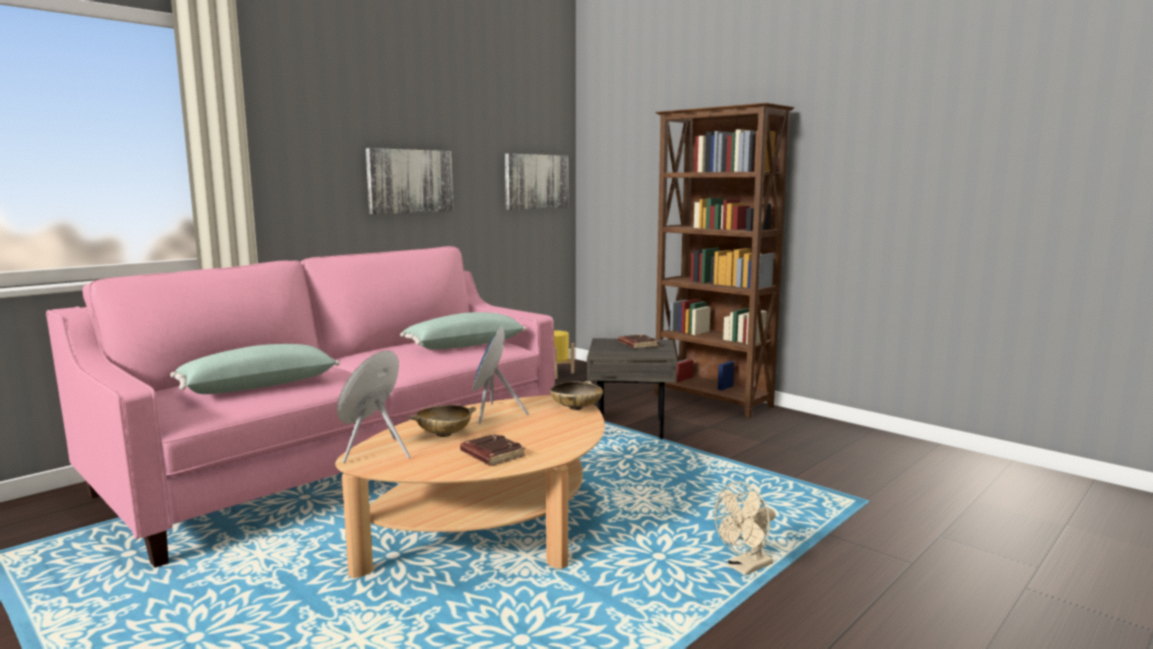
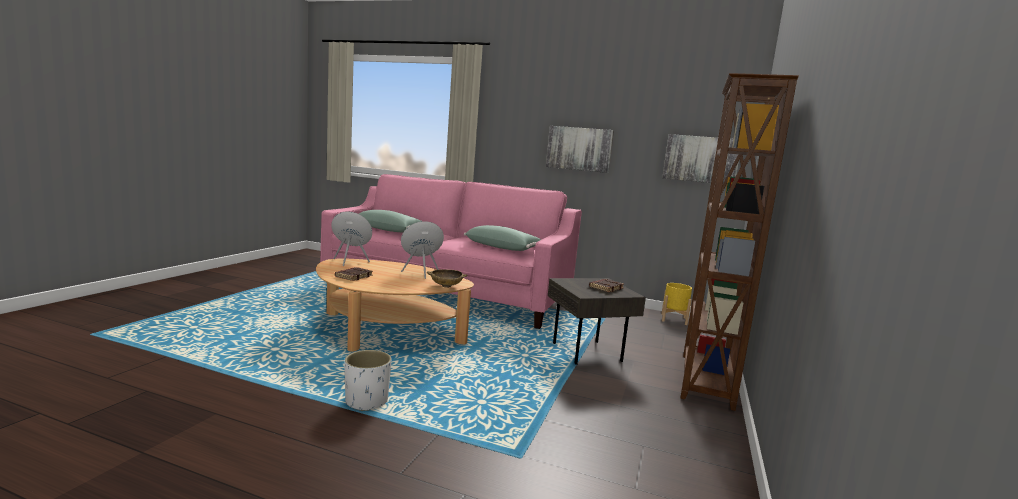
camera: 65 degrees right, 0 degrees up
(443, 434) = (380, 268): beige bowl -> none
(745, 568) = (366, 402): beige fan -> white planter

